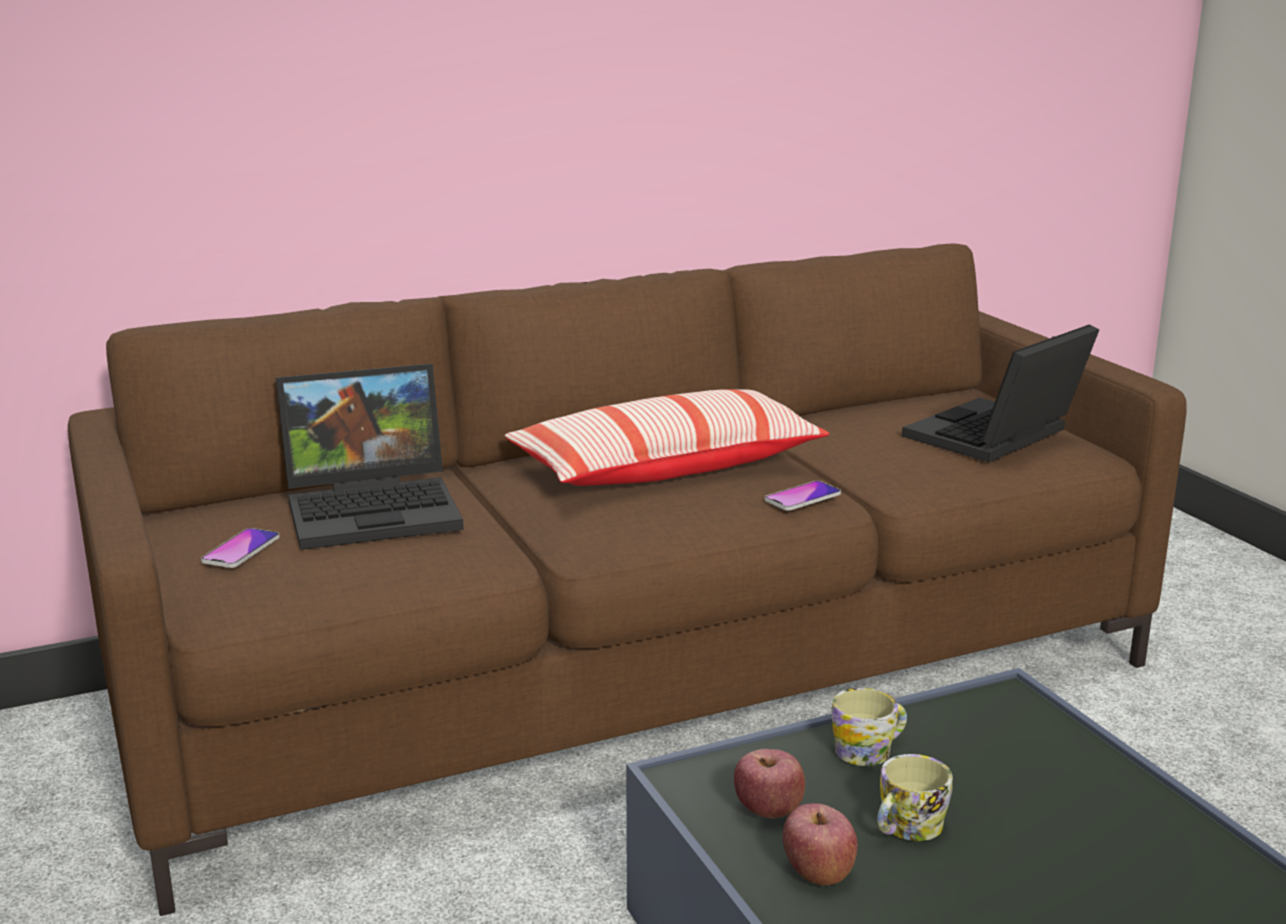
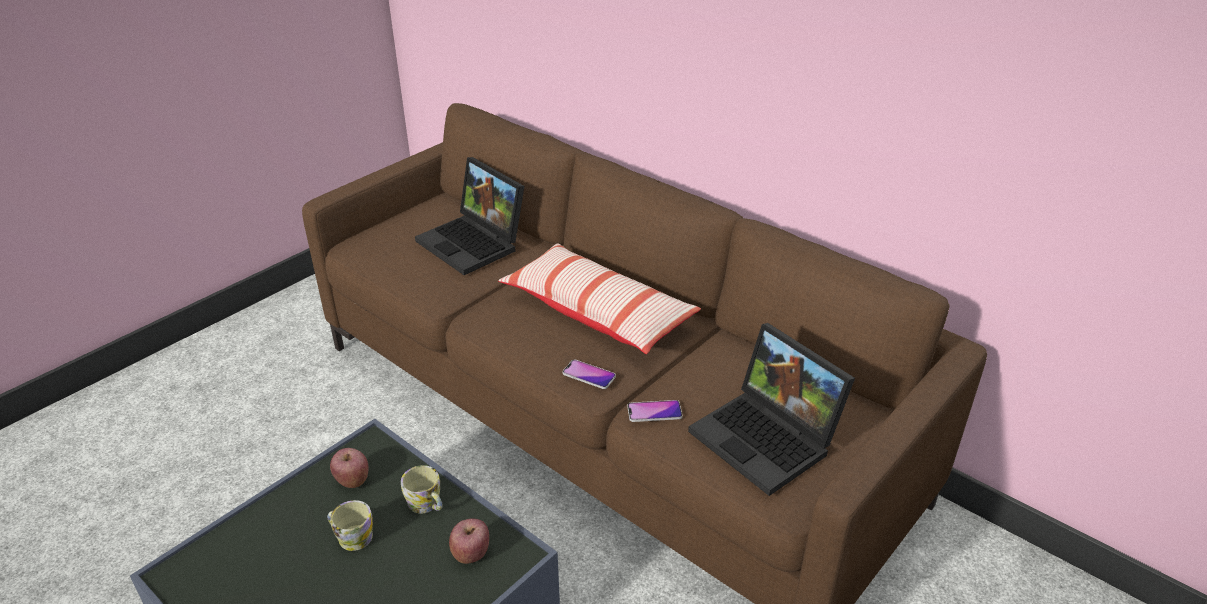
camera: 65 degrees right, 15 degrees up
(241, 550) = (408, 227): phone -> phone (654, 412)
(818, 872) = (302, 511): apple -> apple (471, 553)
(995, 438) = (768, 439): laptop -> laptop turned 150 degrees counterclockwise

